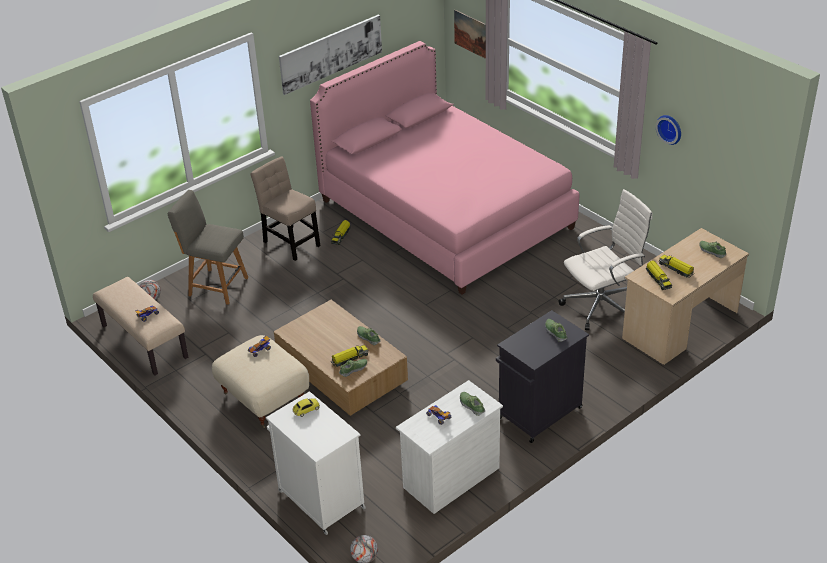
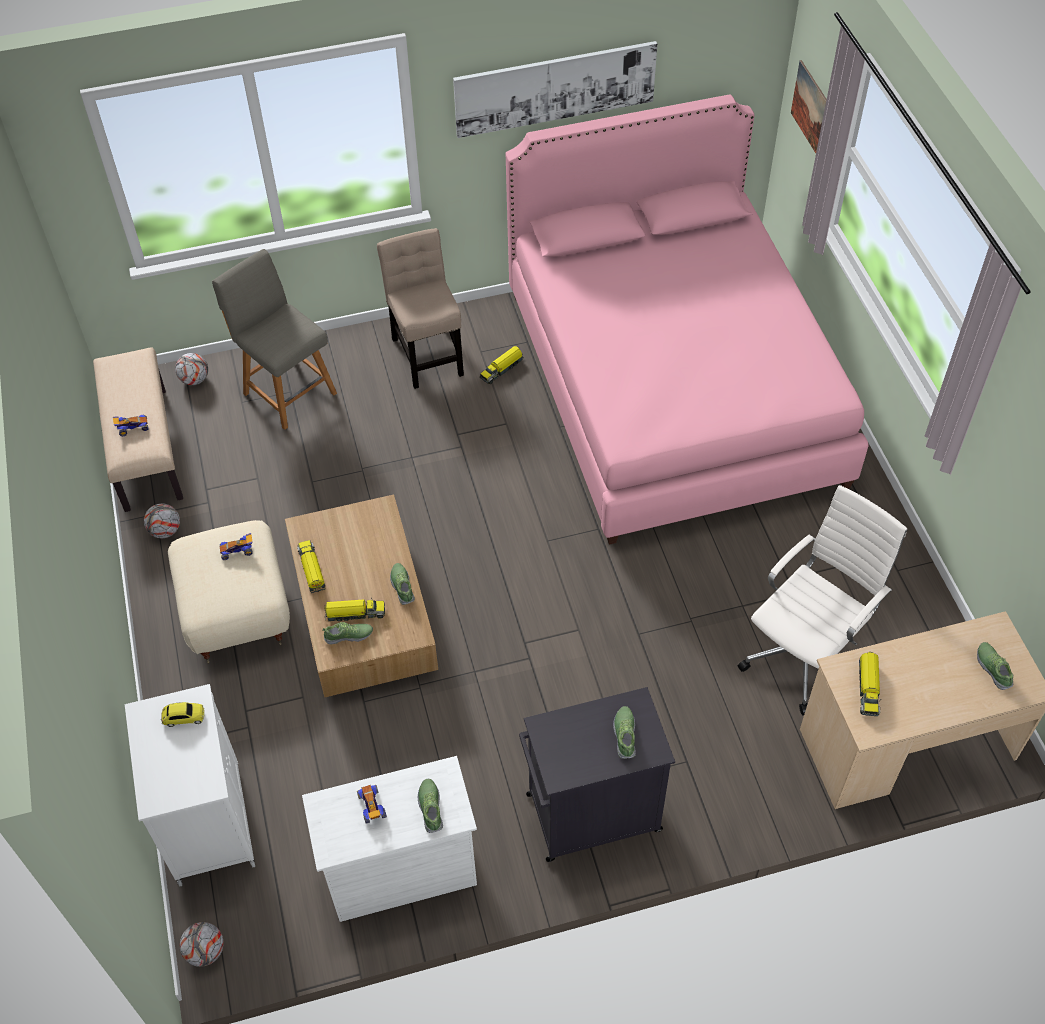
camera: 25 degrees right, 15 degrees up
(188, 376) = (165, 531): none -> football
(602, 305) = (806, 653): white office chair -> white office chair turned 45 degrees counterclockwise
(670, 128) = (1017, 432): wall clock -> none
(676, 269) = (910, 680): toy truck -> toy truck (312, 570)

